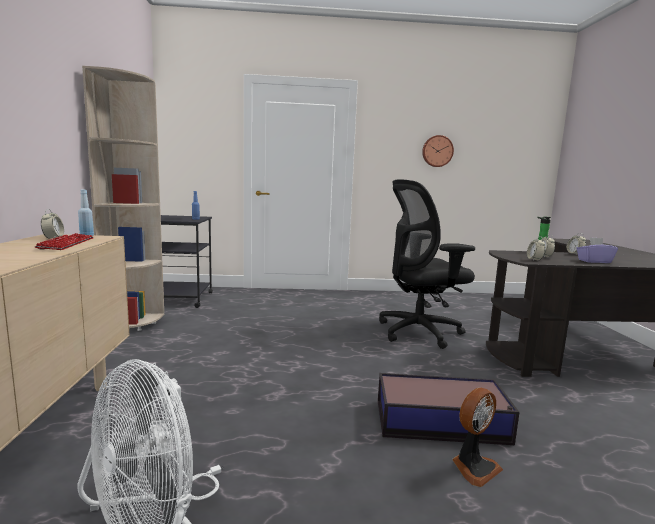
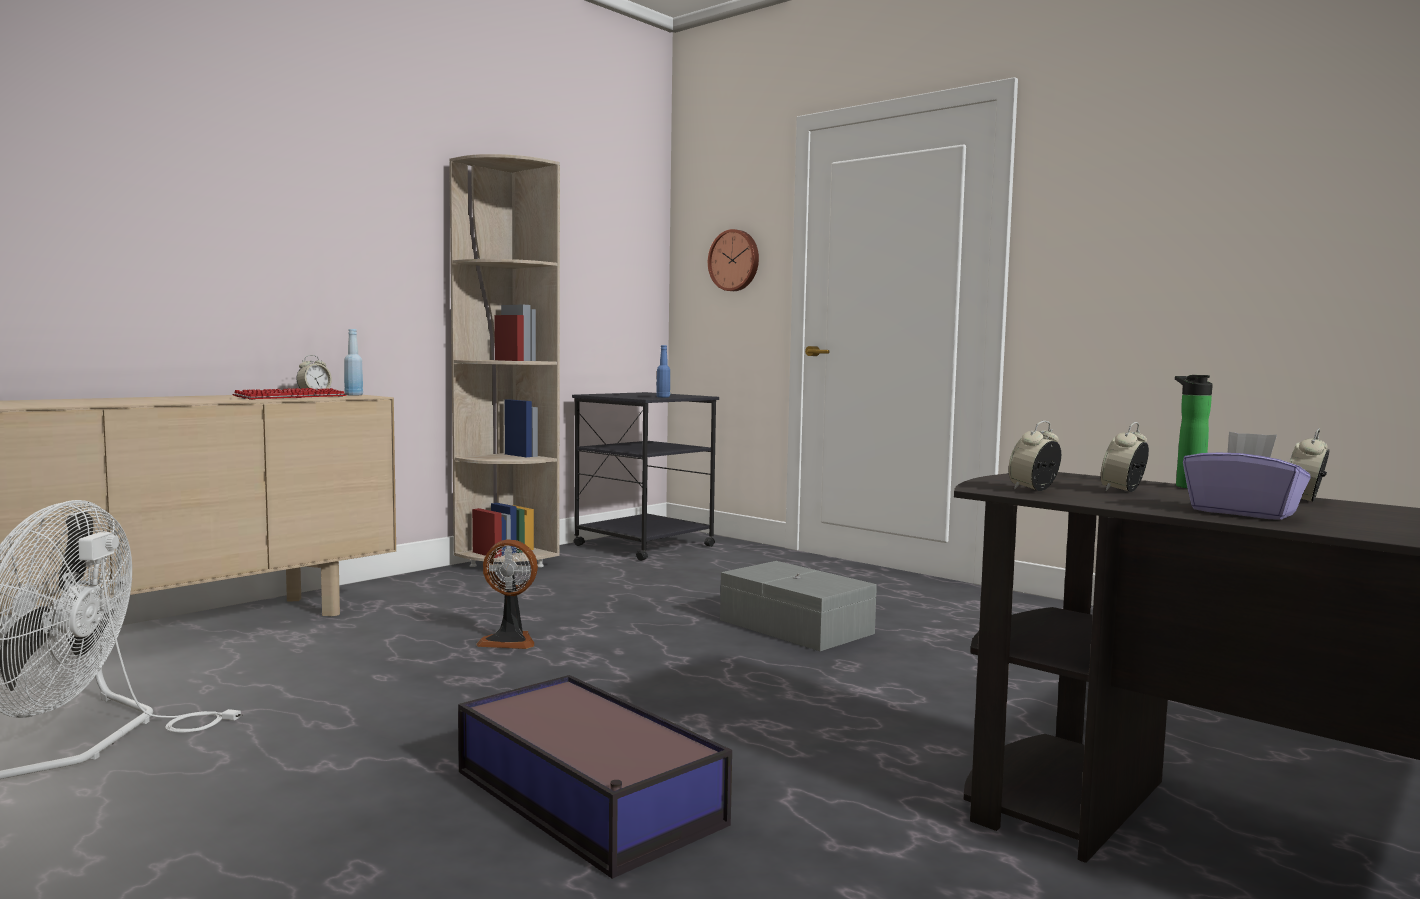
camera: 45 degrees right, 5 degrees down
(332, 324) = (795, 627): none -> grey storage box
(422, 331) = (962, 685): black office chair -> none
(437, 151) = (1237, 221): wall clock -> wall clock (735, 260)
(474, 467) = (469, 860): fan -> fan (509, 641)

